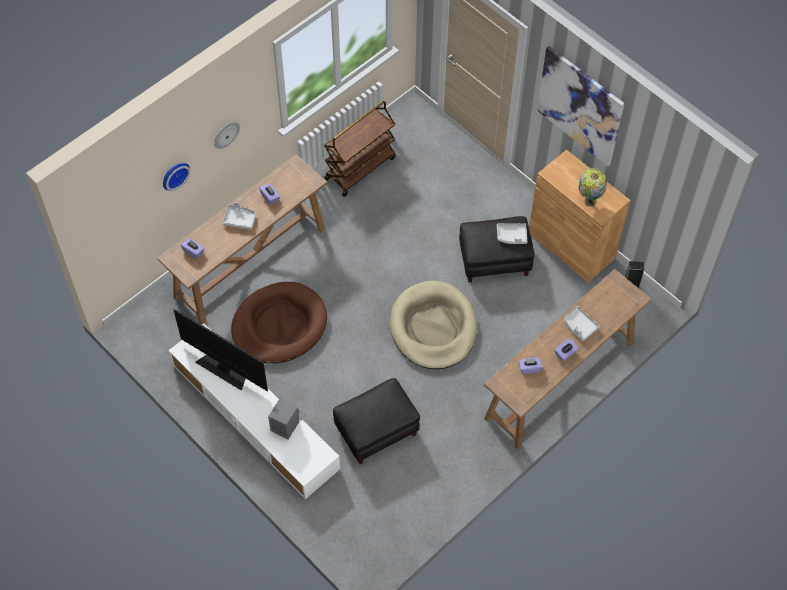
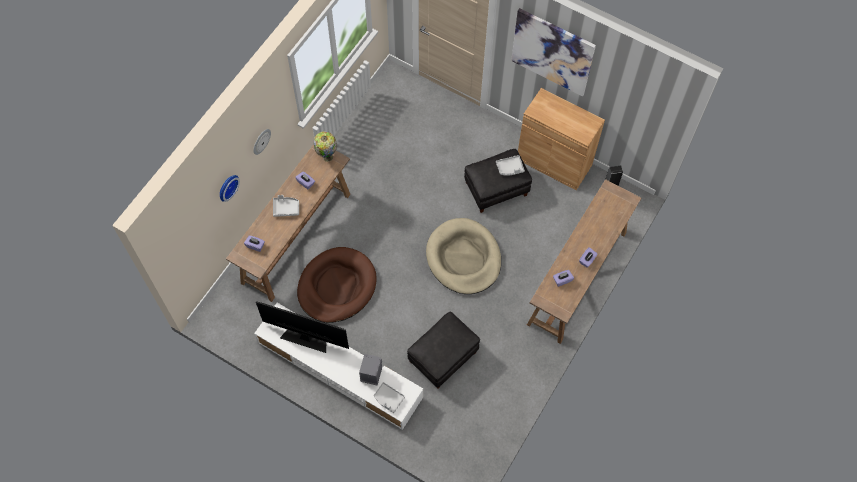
camera: 15 degrees left, 5 degrees up
(360, 168) = (364, 135): brown cart -> none
(579, 326) = (591, 234): grey tray -> grey tray (388, 399)
(589, 200) = (572, 127): table lamp -> table lamp (327, 156)

